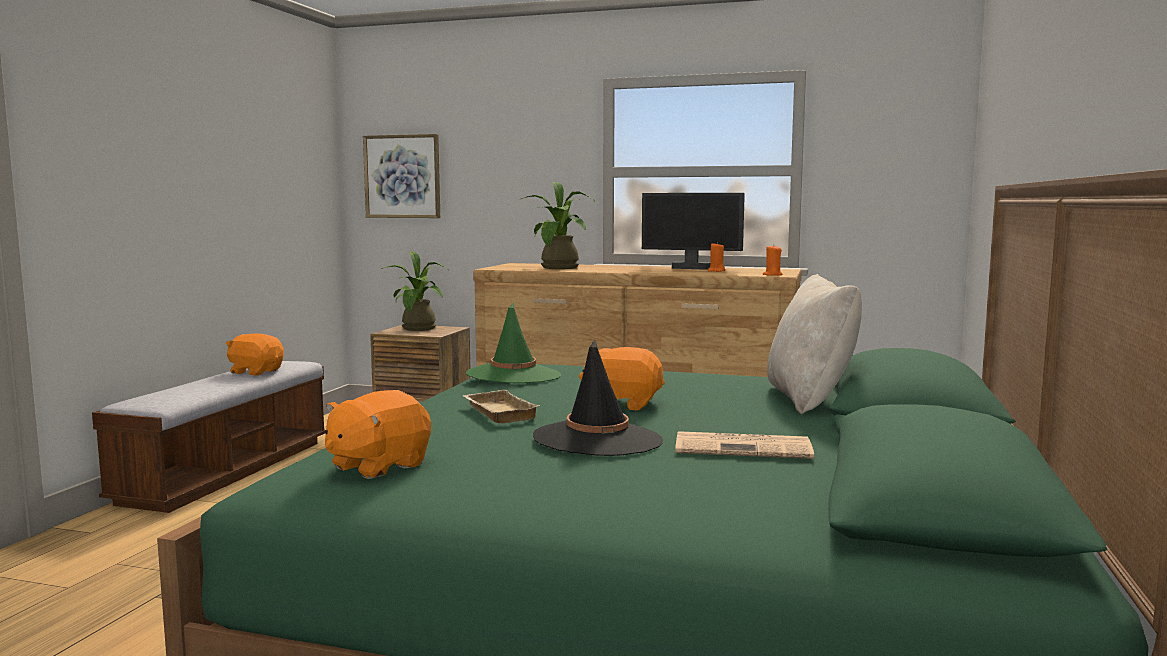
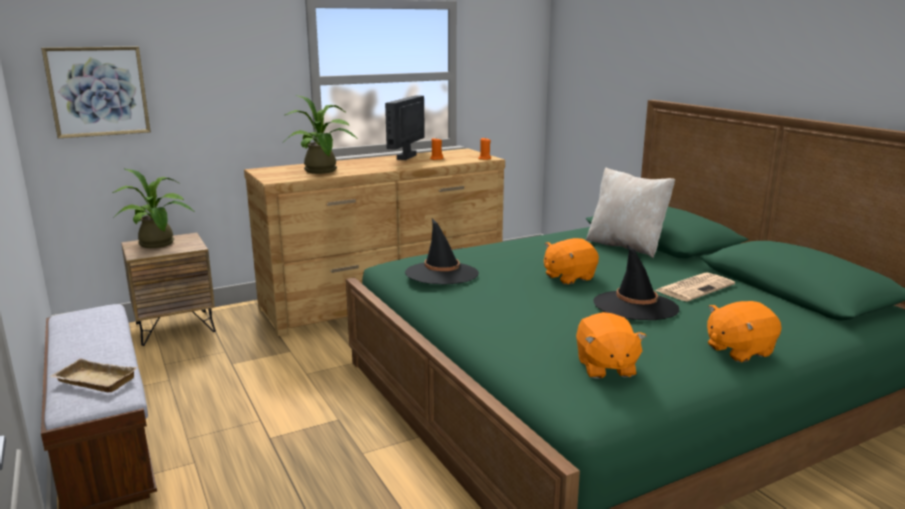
camera: 45 degrees left, 10 degrees up
(256, 371) = (96, 331): orange plush toy -> orange plush toy (738, 350)
(497, 412) = (534, 306): beige tray -> beige tray (93, 381)
(513, 375) = (442, 274): green hat -> black hat
(691, 268) = (407, 157): monitor -> monitor turned 135 degrees clockwise

